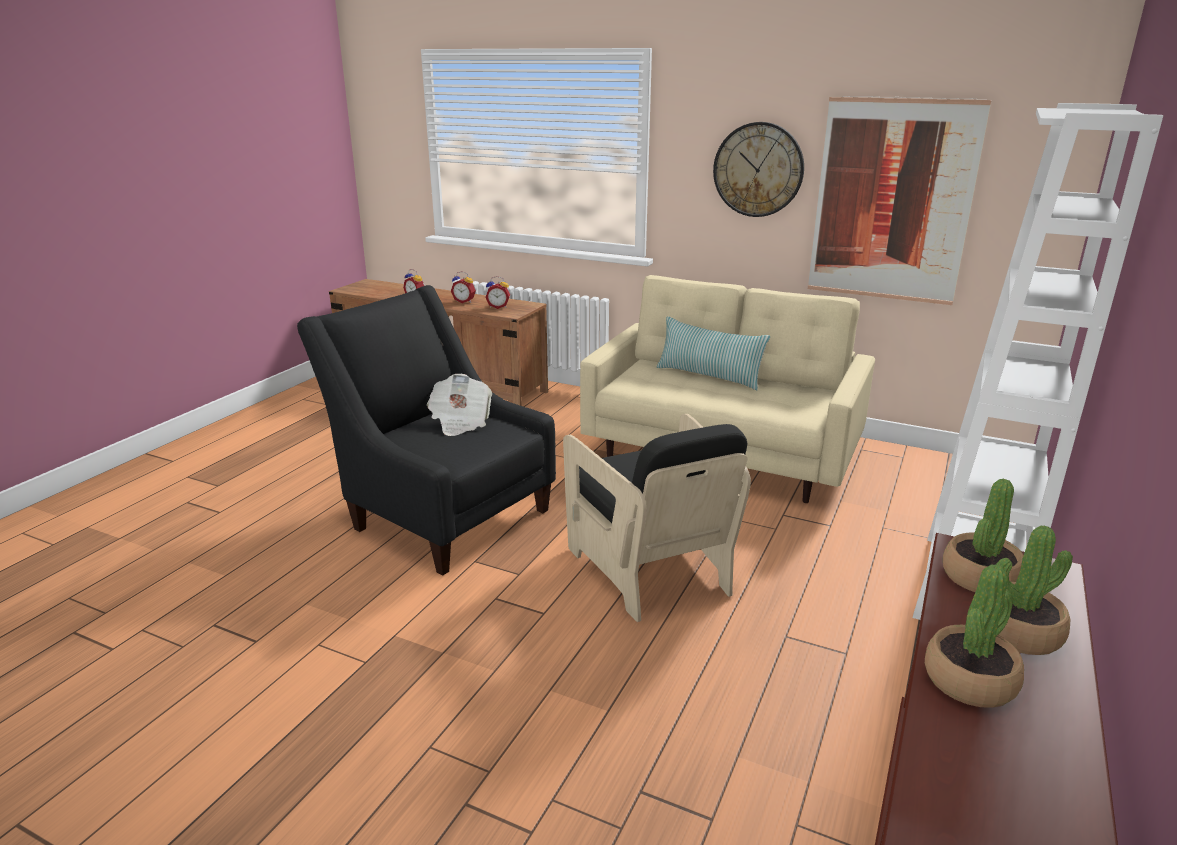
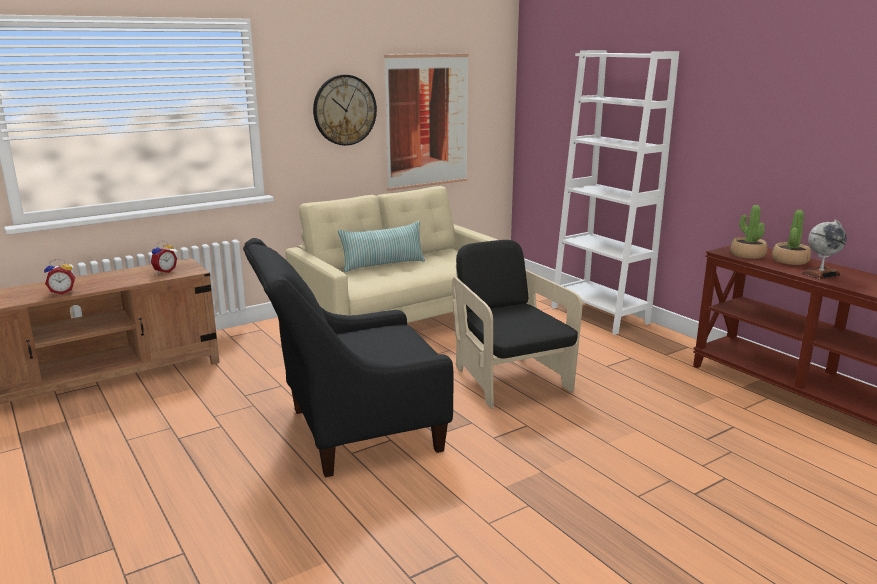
camera: 60 degrees left, 5 degrees down
(460, 421) = (352, 341): newspaper -> none
(464, 301) = (118, 278): alarm clock -> none
(650, 569) = (509, 380): black armchair -> black armchair turned 120 degrees counterclockwise
(970, 681) = (820, 274): potted plant -> globe

